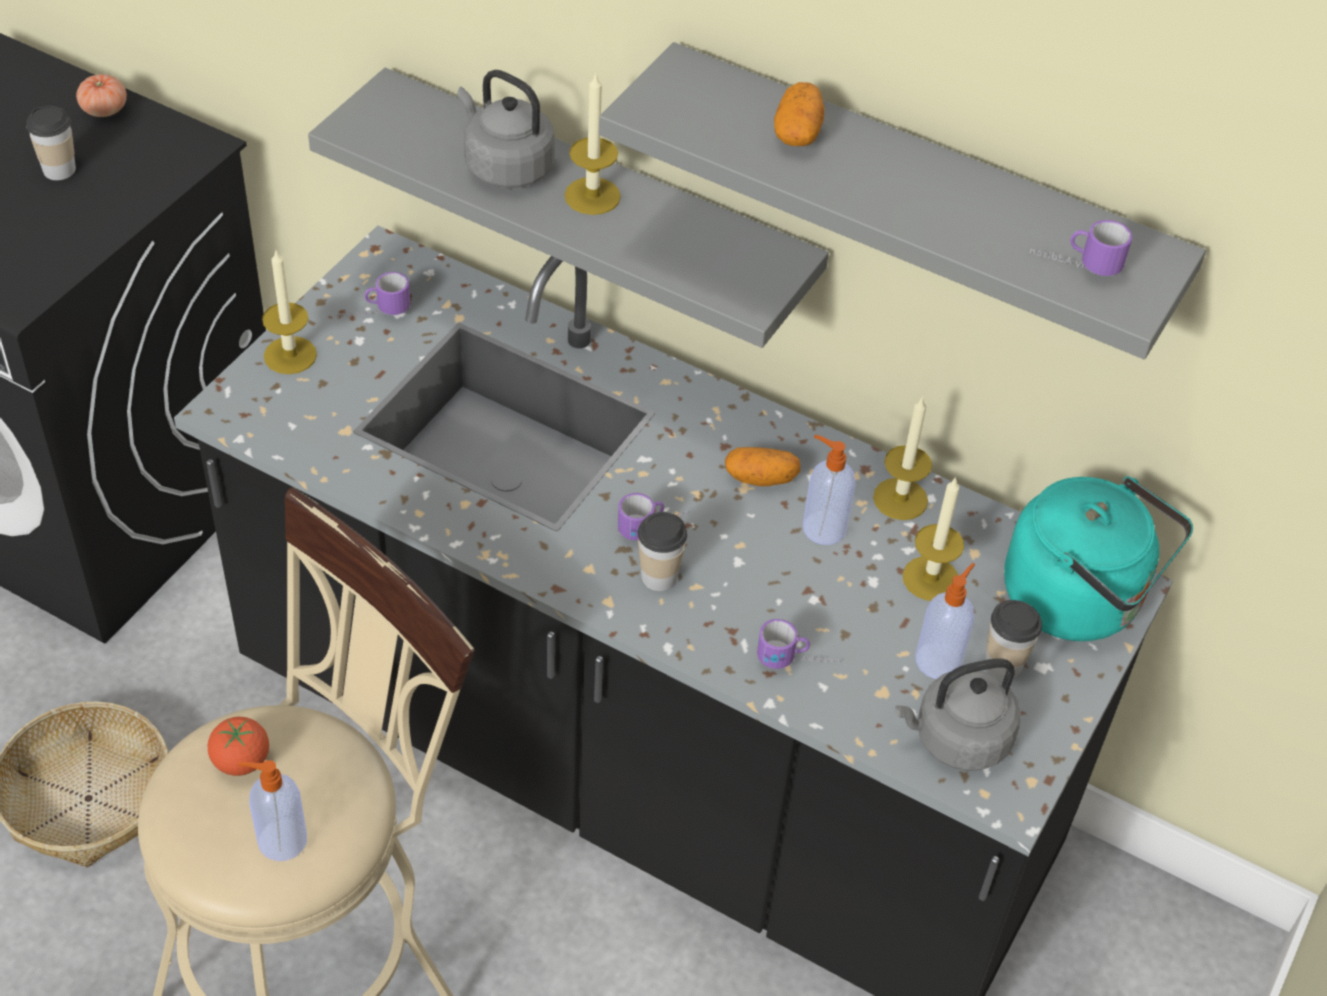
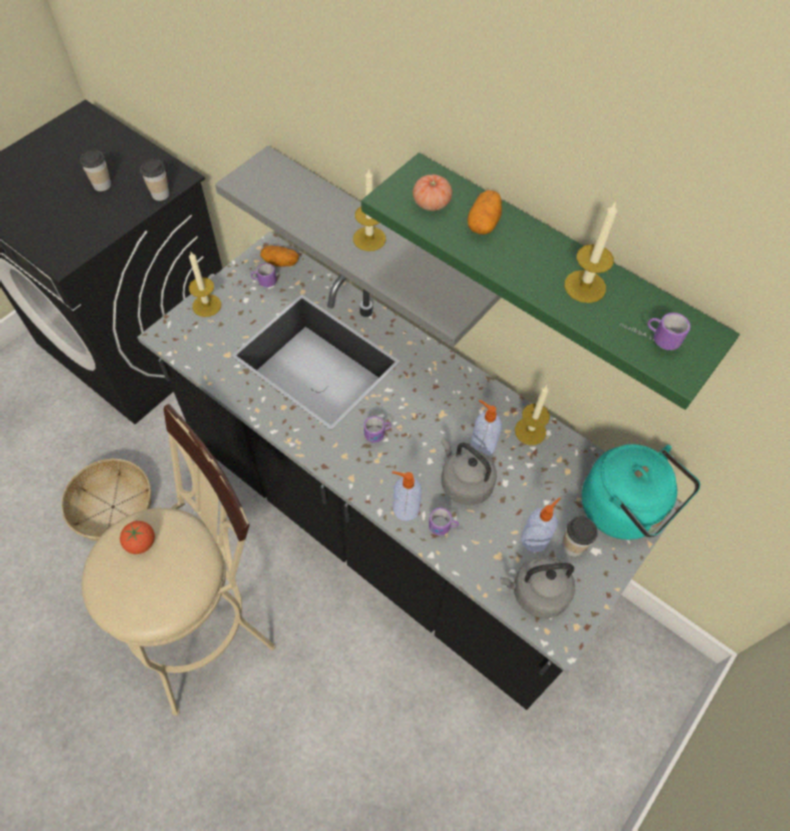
camera: 10 degrees right, 10 degrees up
(104, 109) = (133, 151): tomato -> tomato (431, 203)
(280, 840) = (152, 594): soap dispenser -> soap dispenser (405, 508)
(505, 166) = (322, 215): grey kettle -> grey kettle (464, 482)
(659, 576) = (383, 465): cup -> cup (160, 194)
(761, 478) = (452, 409): potato -> potato (280, 262)
(917, 198) = (557, 268): grey shelf -> green shelf
(930, 578) = (539, 485): candle -> candle (585, 286)

